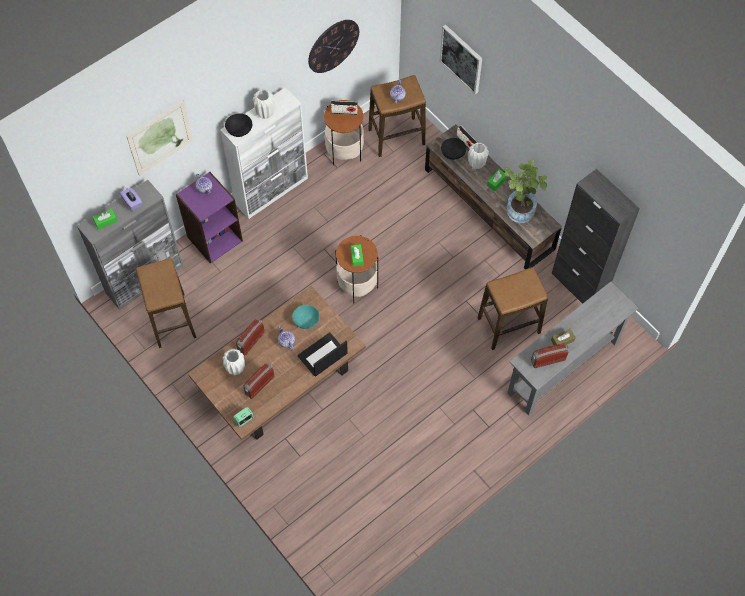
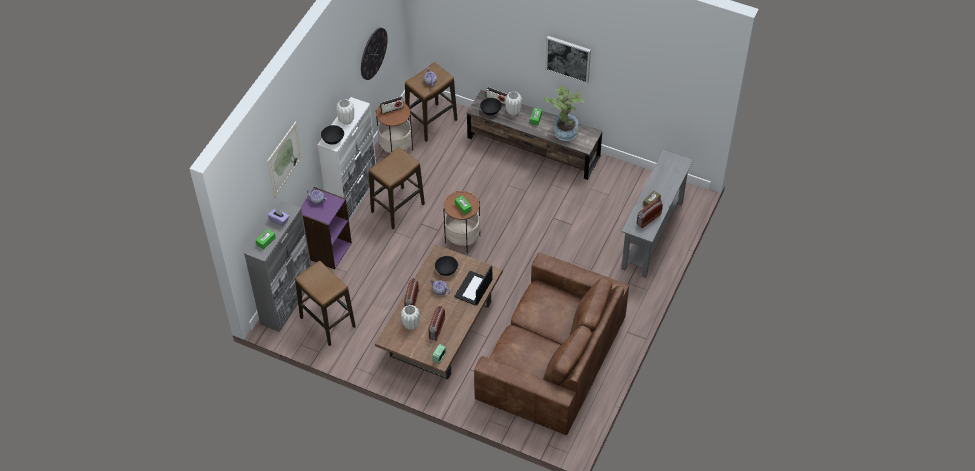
camera: 25 degrees left, 10 degrees down
(306, 320) = (446, 270): turquoise bowl -> black bowl
(376, 466) = (551, 359): none -> brown sofa
(461, 58) = (477, 28): picture -> picture (568, 58)
(508, 326) = (595, 223): stool -> stool (397, 208)
(578, 285) = (631, 174): black cabinet -> none

